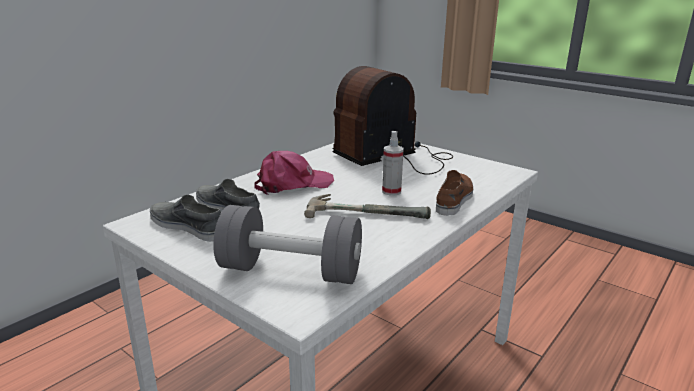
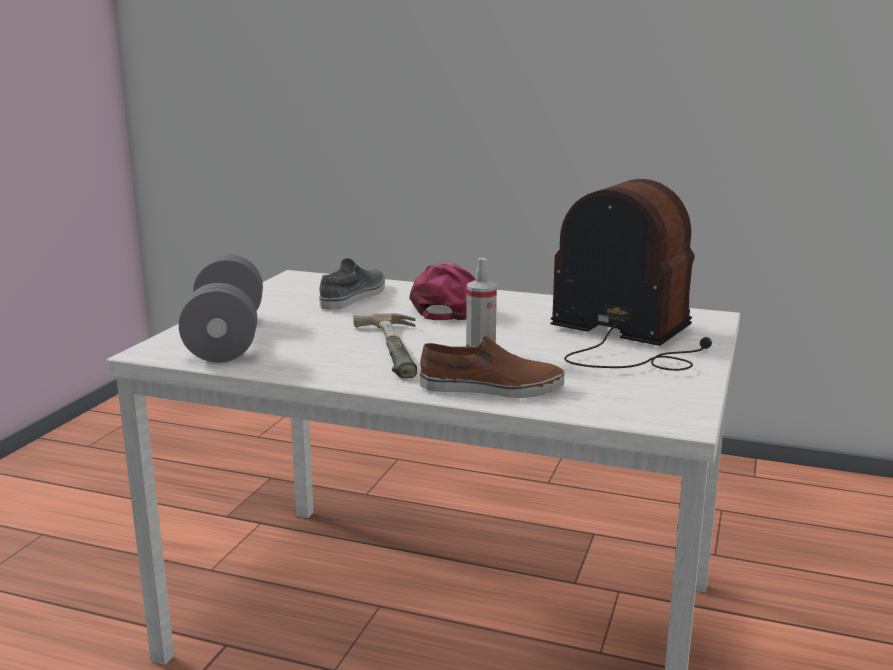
camera: 70 degrees right, 5 degrees down
(188, 226) = (301, 291): grey shoe -> none
(292, 184) = (451, 307): pink cap -> pink cap turned 120 degrees counterclockwise

